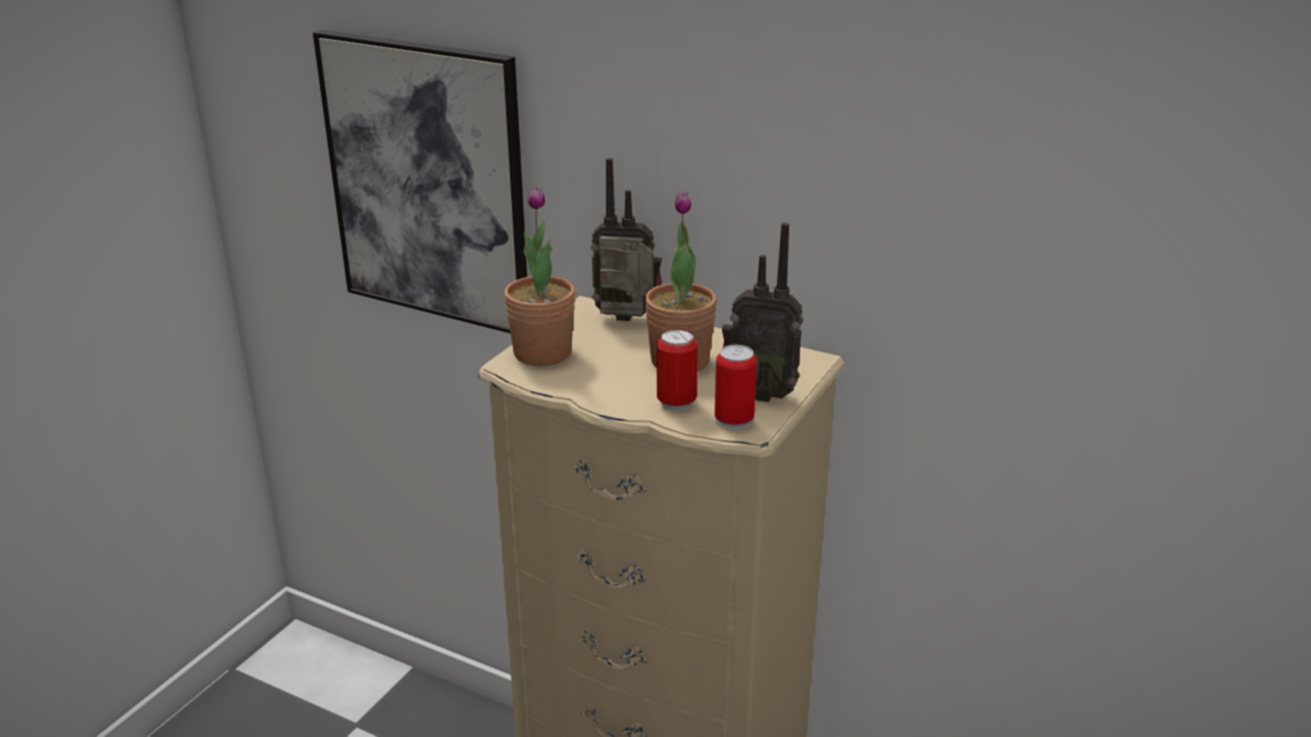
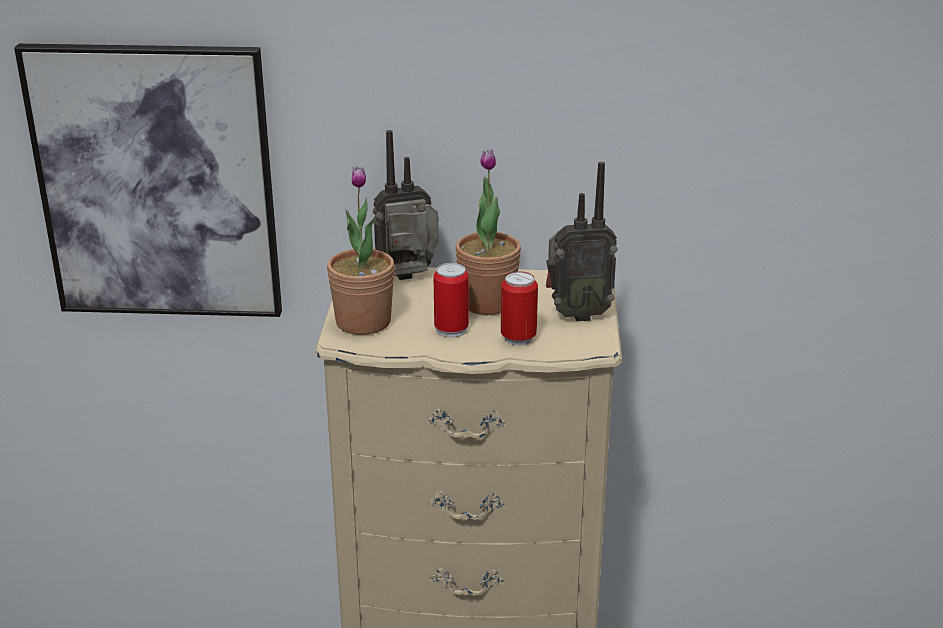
camera: 25 degrees left, 0 degrees up
(734, 420) = (577, 341): can -> can (451, 329)

